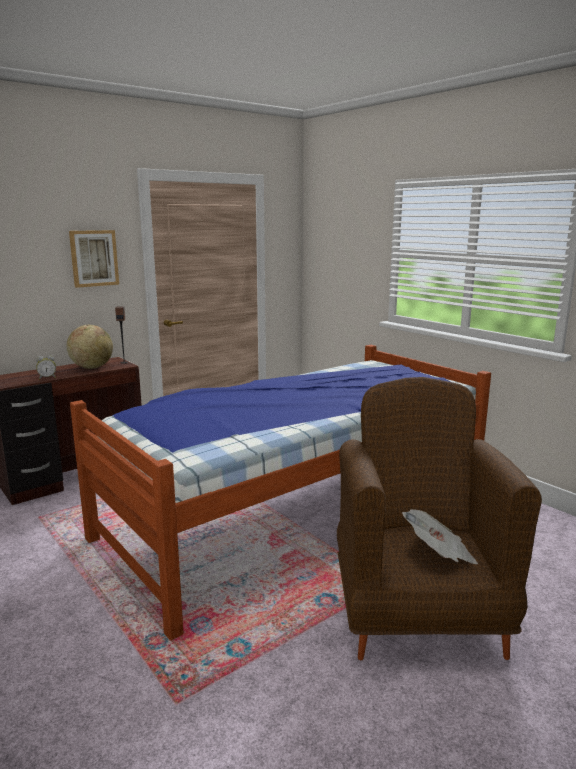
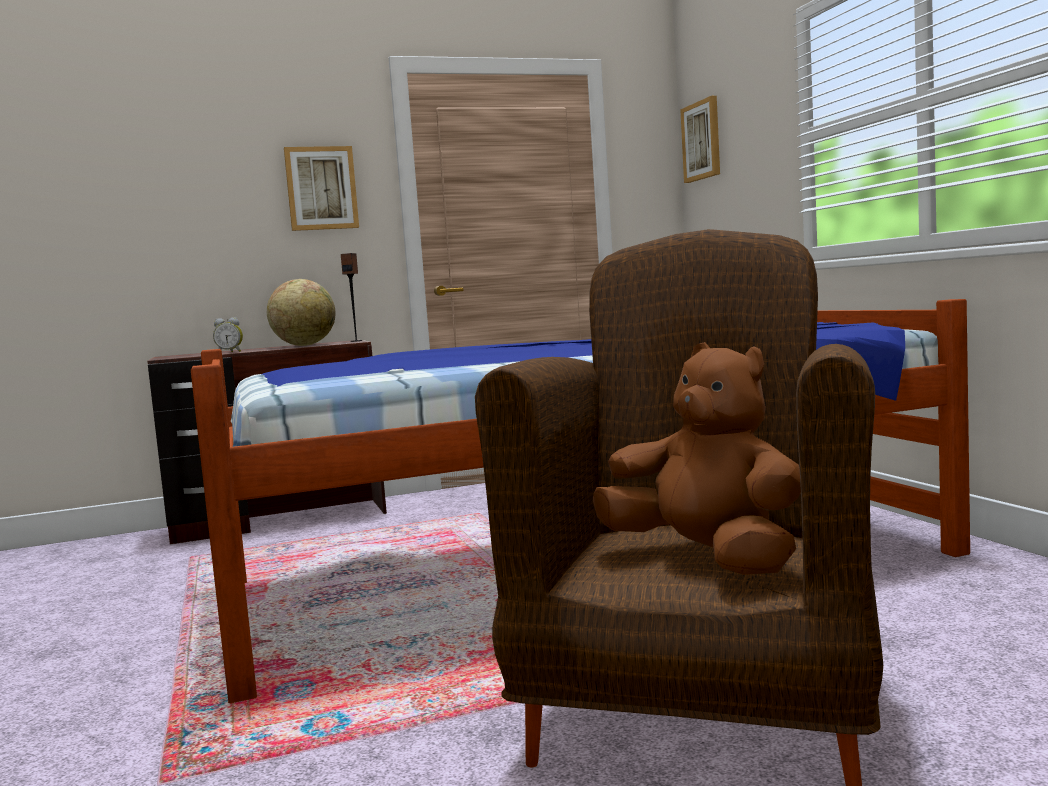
camera: 20 degrees right, 10 degrees down
(321, 232) = (702, 140): none -> picture
(438, 554) = (706, 558): newspaper -> brown plush toy

